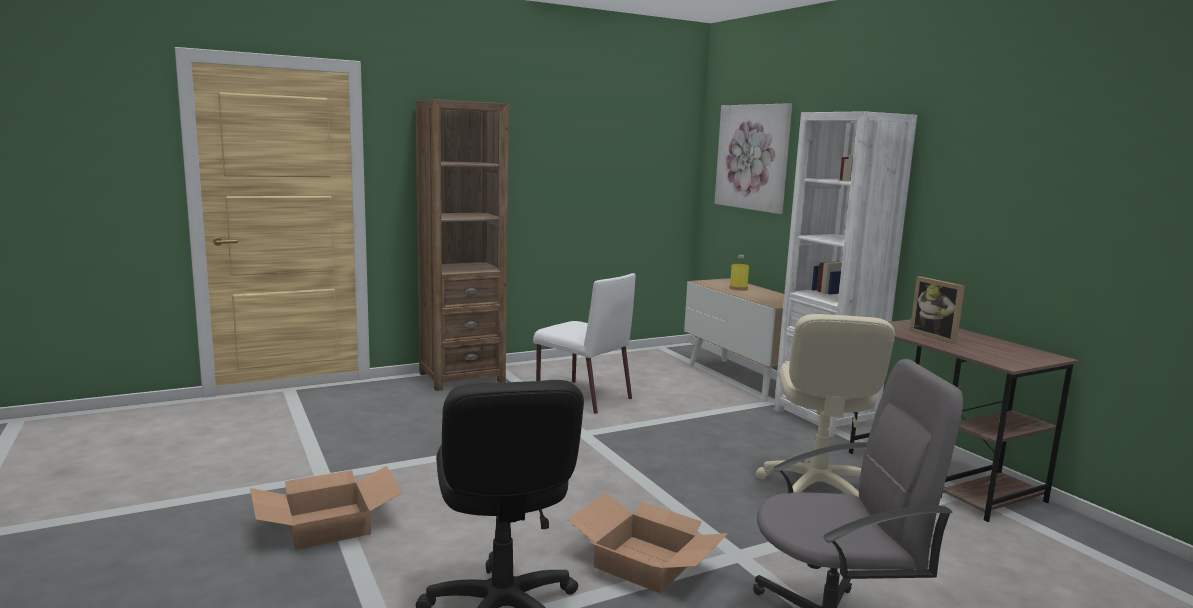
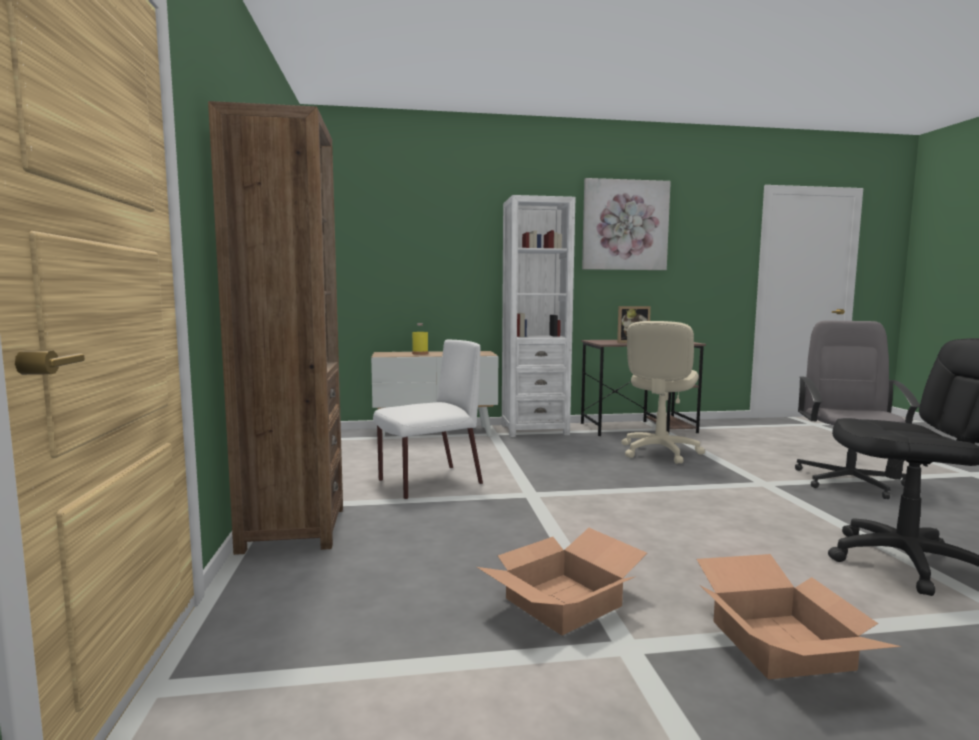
camera: 70 degrees left, 5 degrees down
(646, 563) = (789, 507): cardboard box -> cardboard box (563, 601)
(752, 157) = (388, 237): picture -> picture (625, 225)
(816, 490) = (659, 452): beige office chair -> beige office chair turned 90 degrees clockwise

